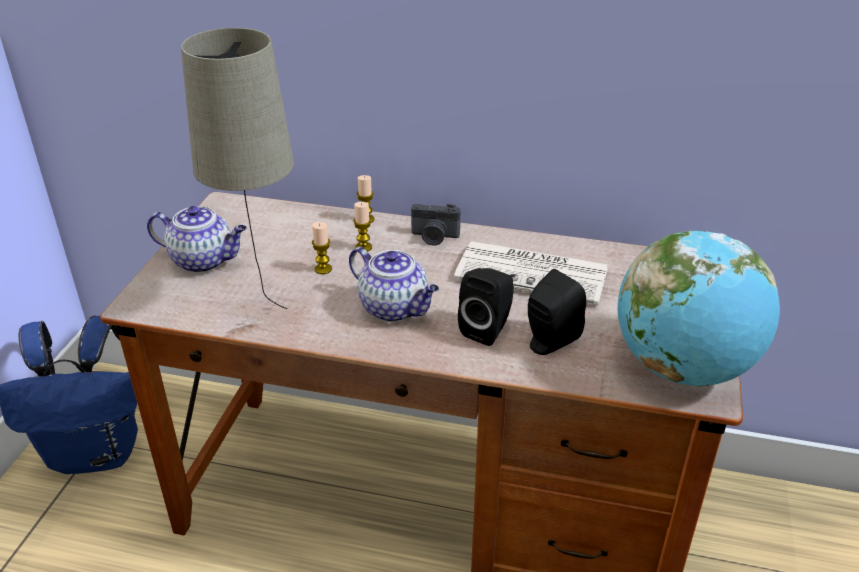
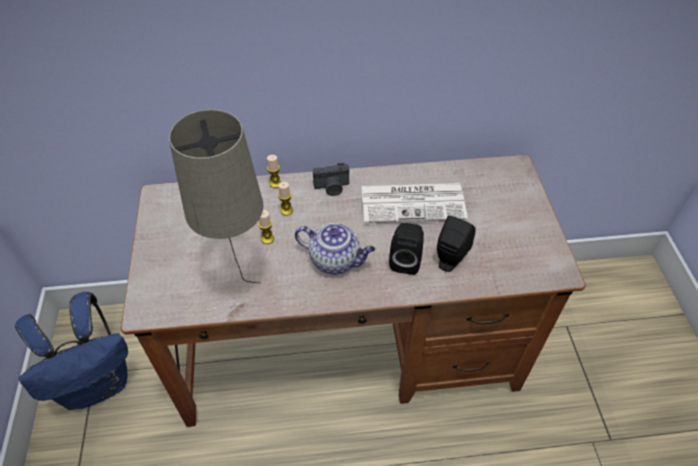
camera: 20 degrees left, 15 degrees up
(204, 261) = (174, 255): teapot -> none
(683, 368) = (538, 256): globe -> none

